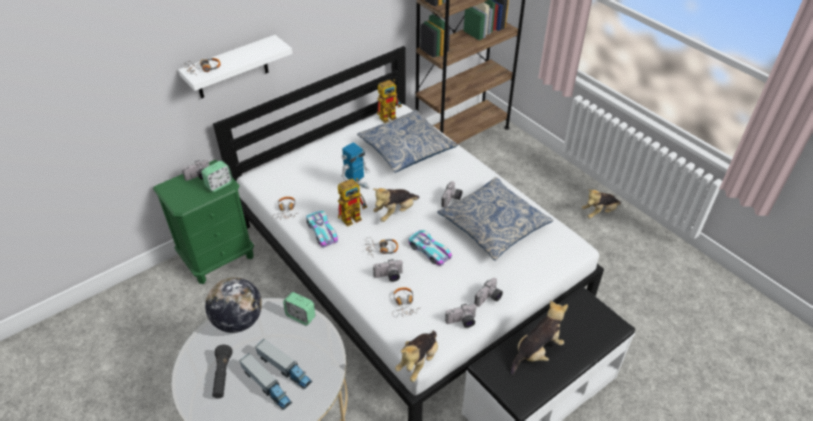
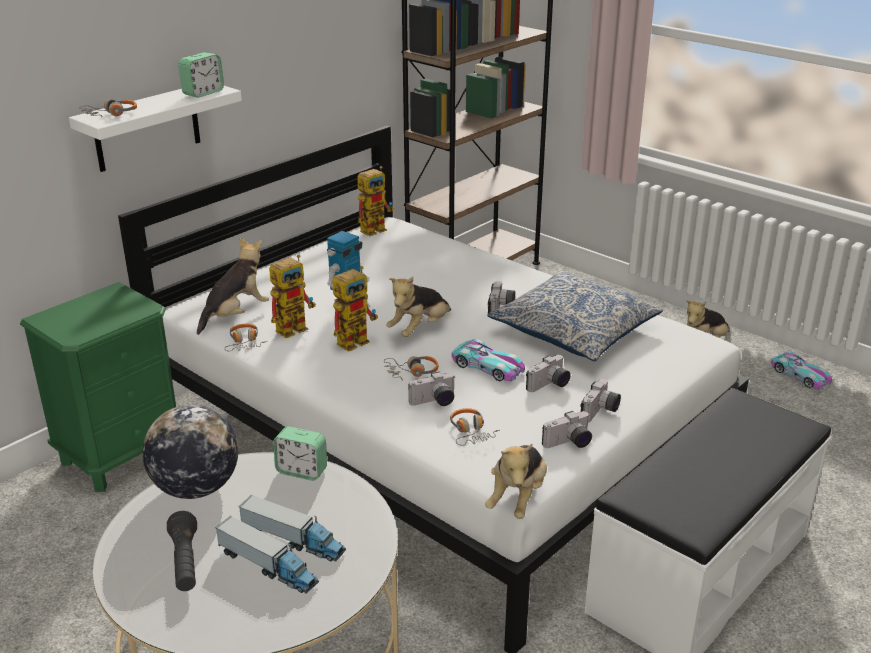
camera: 10 degrees left, 15 degrees down
(199, 177) = (97, 302): camera -> camera (549, 385)
(219, 185) = (132, 308): alarm clock -> alarm clock (203, 93)
(319, 200) = (295, 327): none -> toy robot
(322, 231) = (310, 361): toy car -> toy car (800, 375)
(406, 148) = (412, 260): pillow -> none
(537, 351) = (697, 468): plush toy -> plush toy (236, 315)

